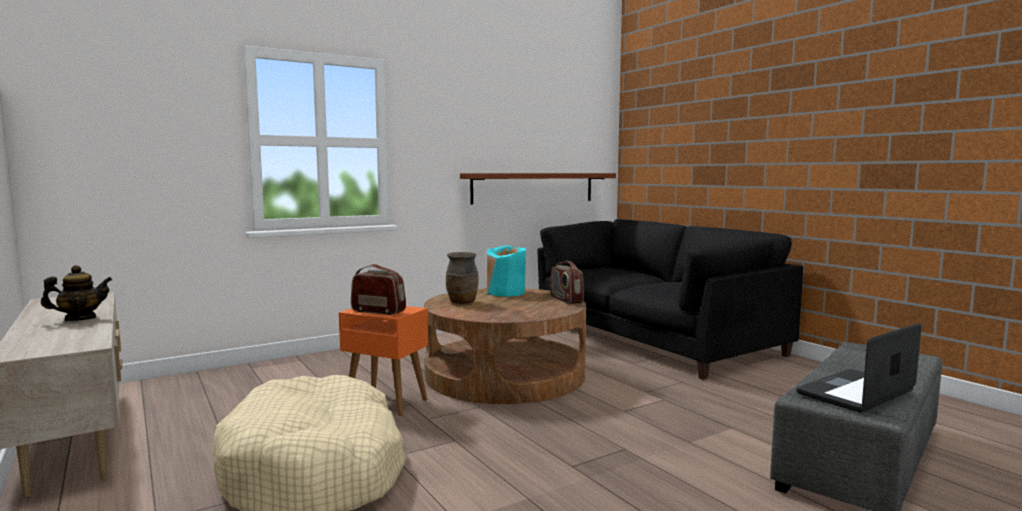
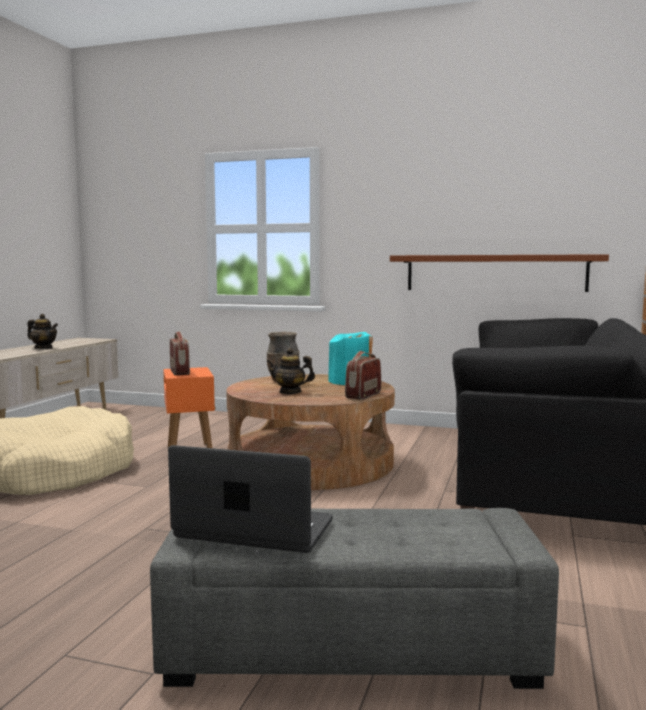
camera: 50 degrees right, 0 degrees up
(511, 309) = (290, 392): none -> teapot

